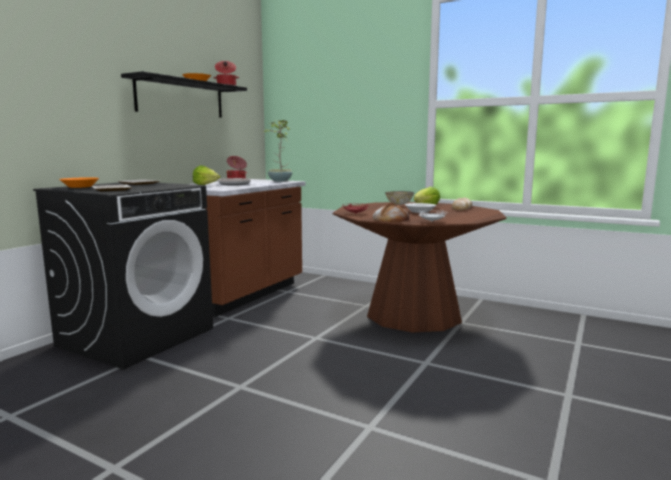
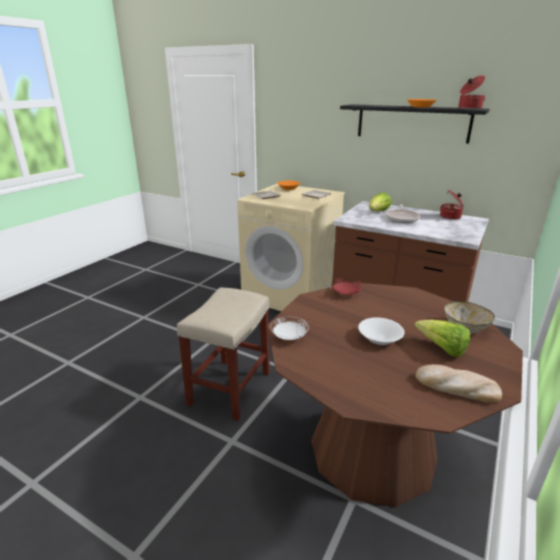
camera: 90 degrees right, 15 degrees up
(137, 336) = (291, 294): black washing machine -> beige washing machine
(279, 181) = (462, 233): potted plant -> none
(344, 367) = (230, 387): none -> beige stool
(390, 219) = (307, 312): bread -> none

